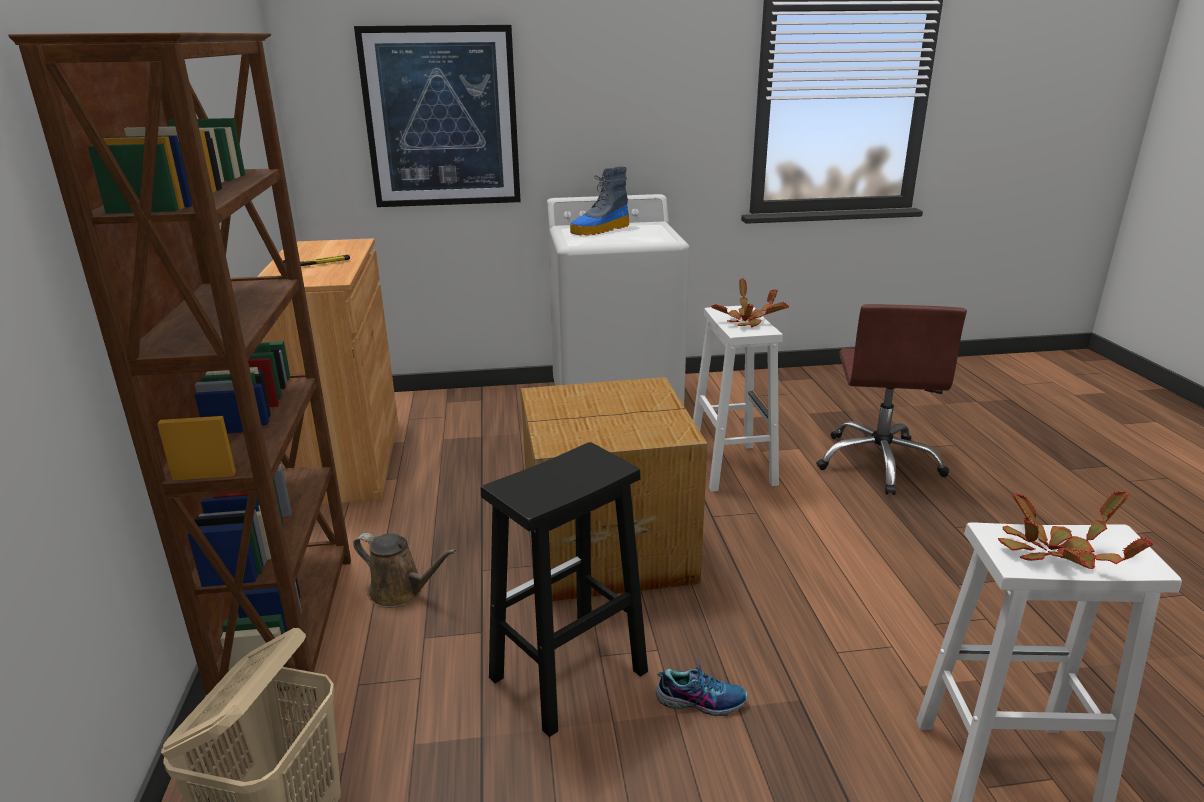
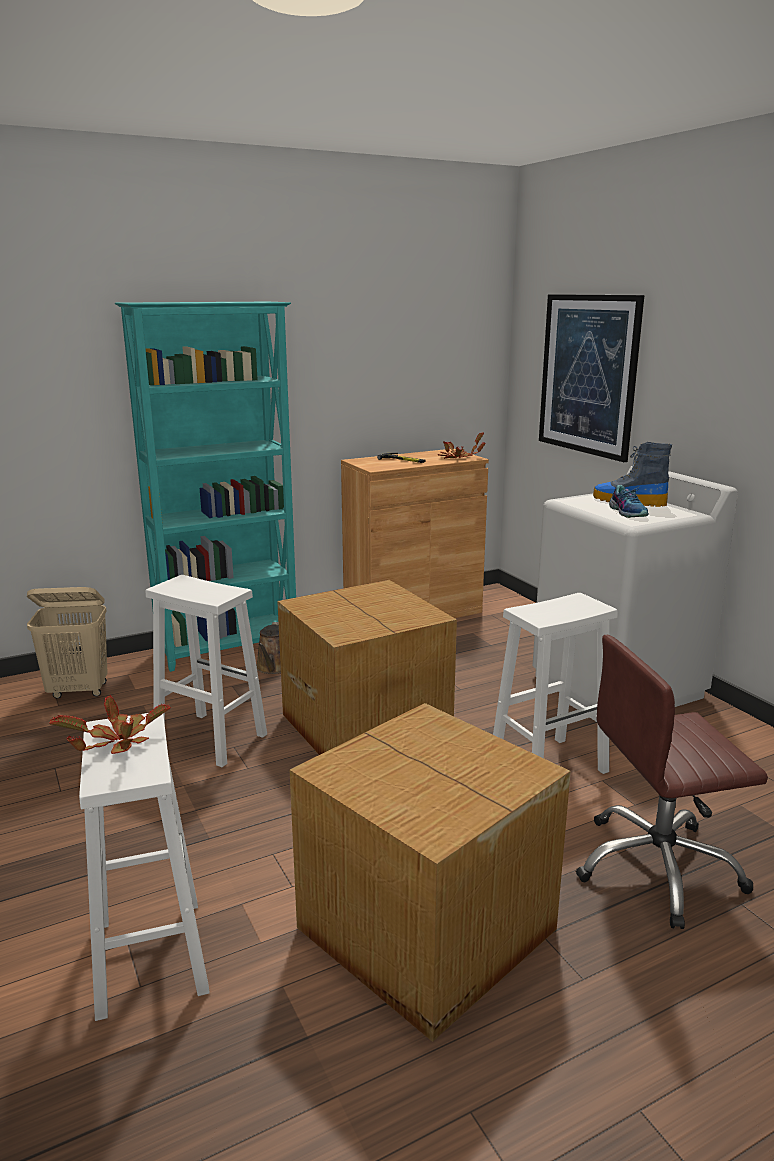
camera: 70 degrees right, 5 degrees down
(293, 625) = (229, 648): brown bookcase -> turquoise bookcase
(567, 676) = (209, 739): black stool -> white stool
(700, 700) = (198, 793): shoe -> shoe (628, 512)
(747, 320) = (561, 611): potted plant -> potted plant (458, 458)
(955, 579) = (426, 931): none -> cardboard box

